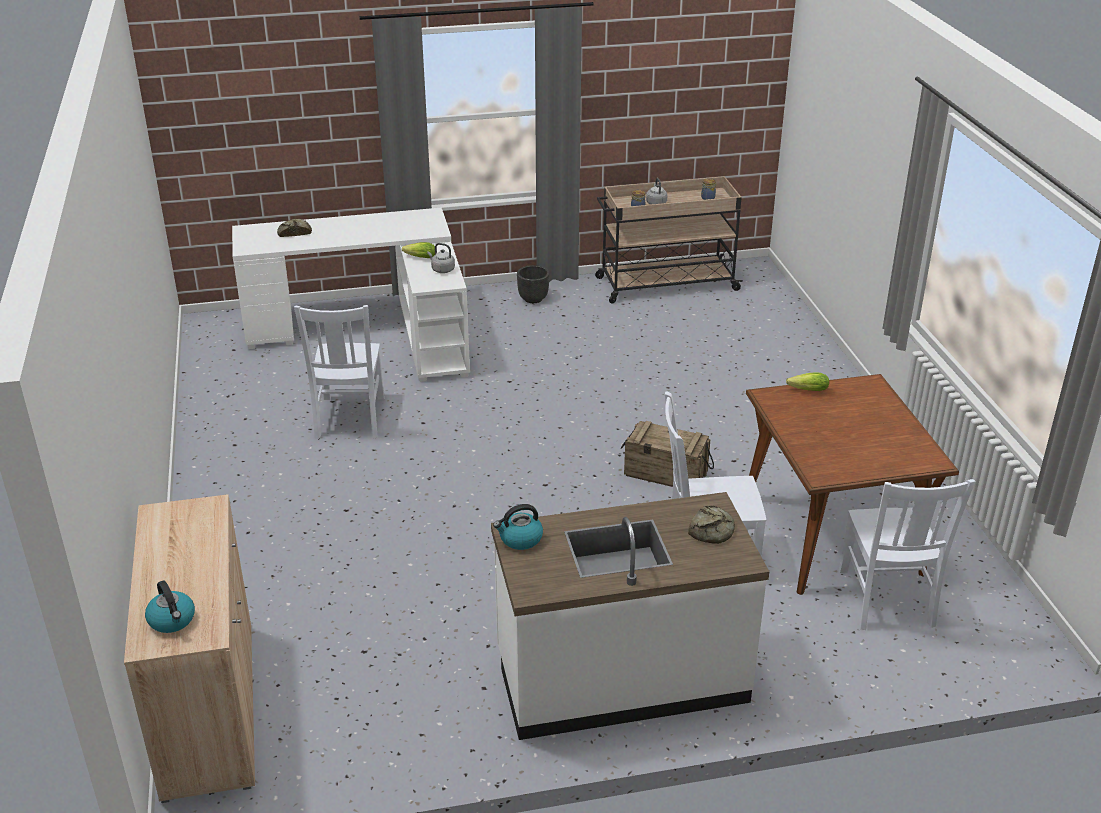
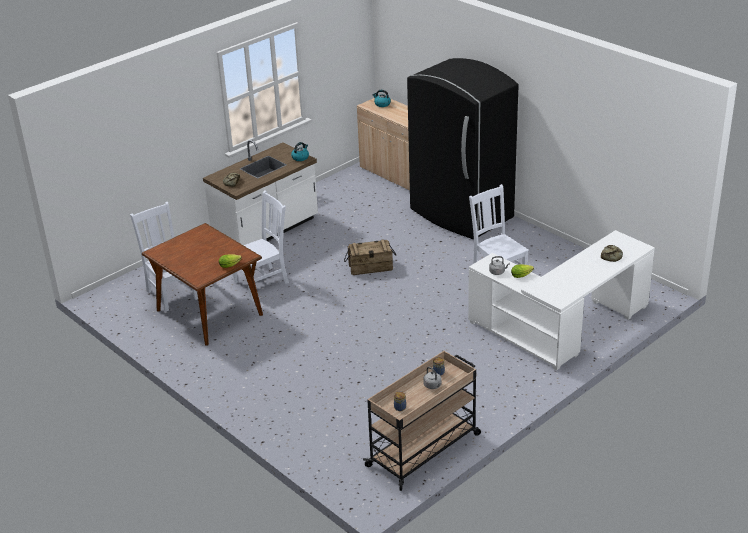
camera: 150 degrees right, 0 degrees up
(244, 548) = (460, 214): none -> black fridge
(533, 299) = (500, 395): black planter -> none
(665, 474) = (310, 310): crate -> crate (370, 267)

